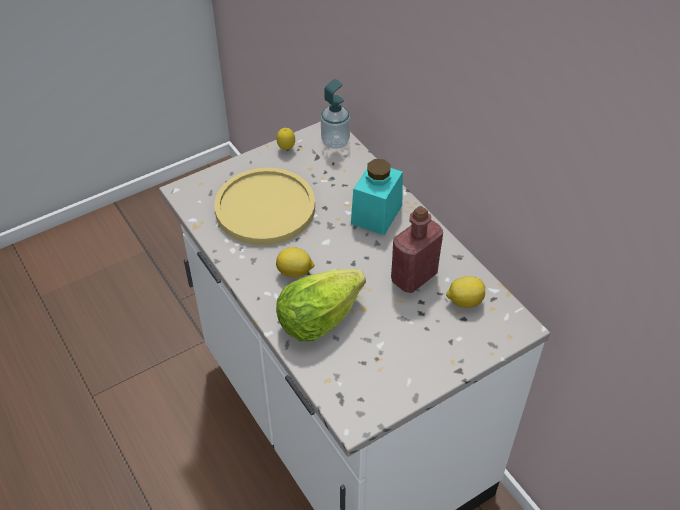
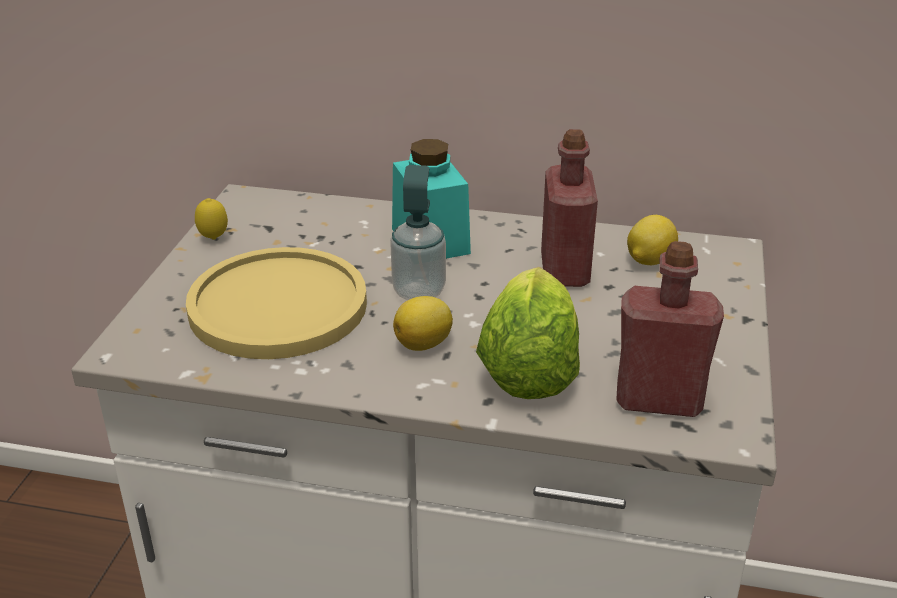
camera: 45 degrees left, 15 degrees down
(335, 142) = (270, 204): soap dispenser -> soap dispenser (419, 292)
(349, 378) = (658, 400): none -> red bottle

